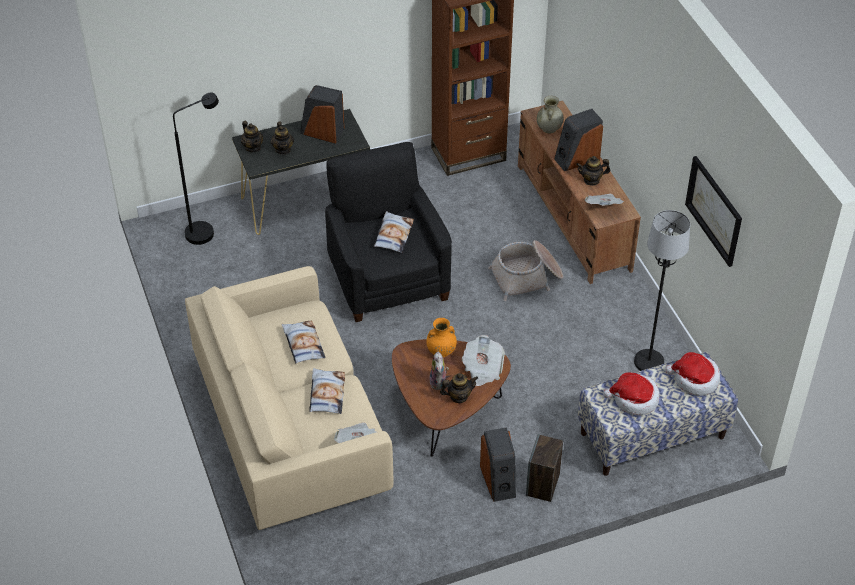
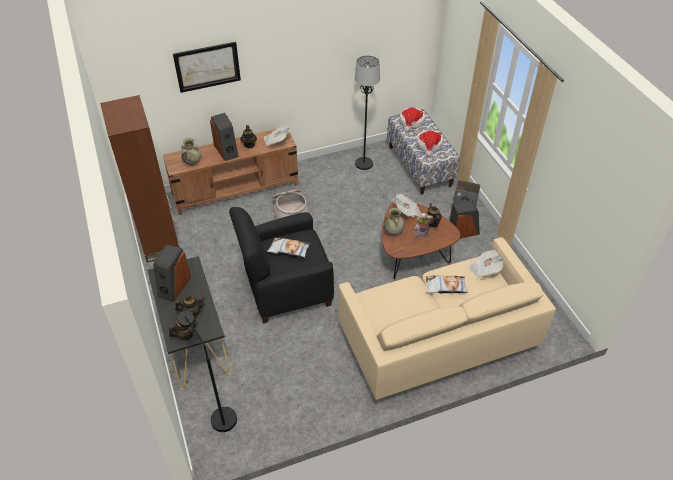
camera: 90 degrees left, 0 degrees up
(303, 344) = (399, 302): pillow -> none
(441, 351) = (393, 232): orange vase -> beige vase
(714, 210) = (355, 47): picture -> picture (207, 66)

